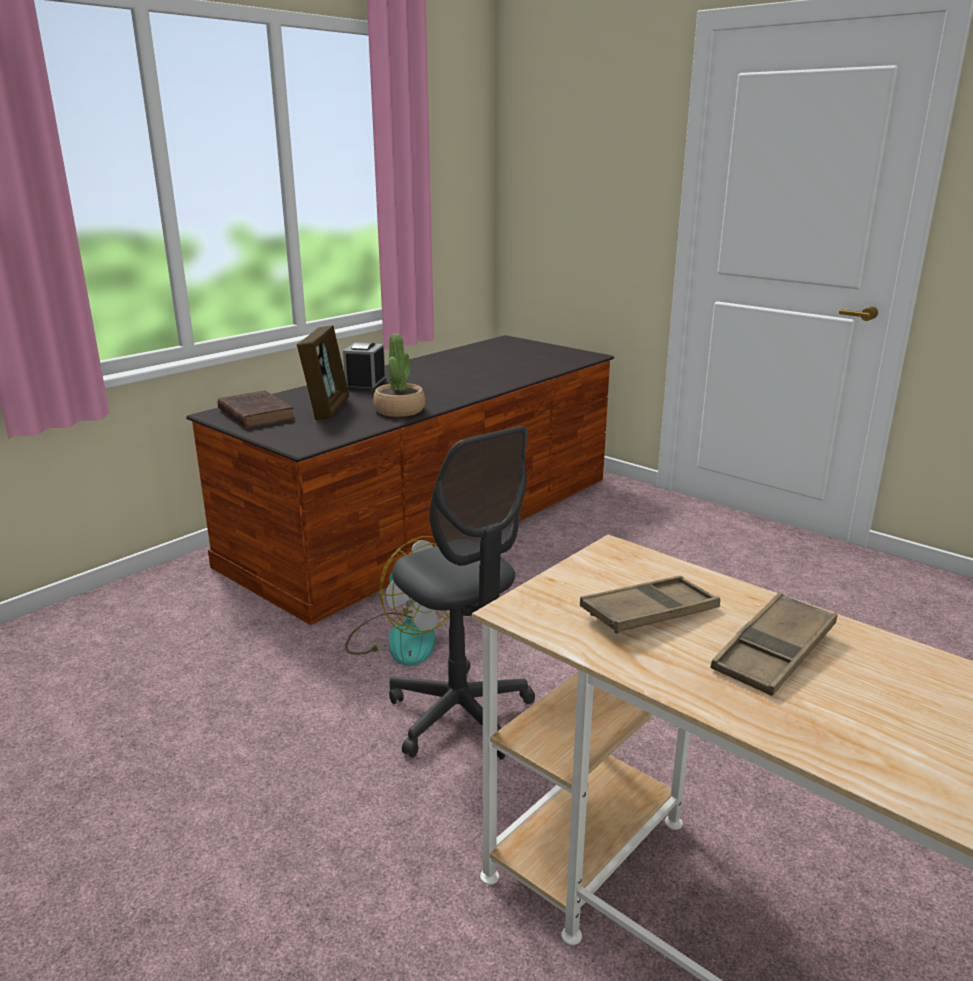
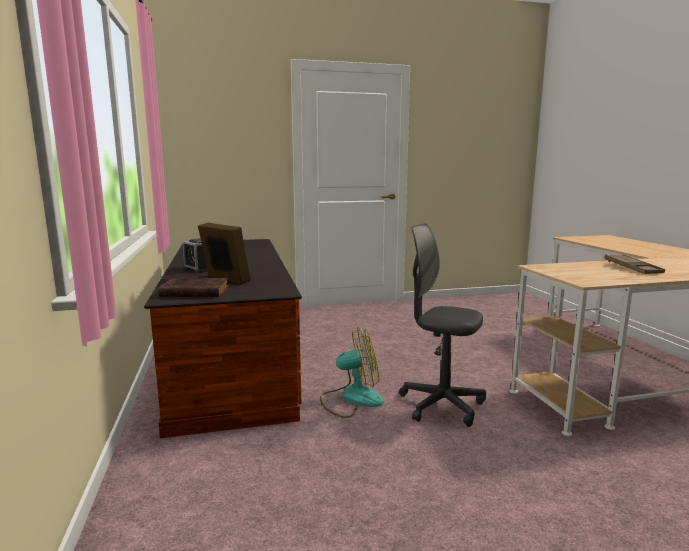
camera: 55 degrees left, 10 degrees down
(399, 410) = (266, 271): potted plant -> none
(460, 716) = (441, 405): grey office chair -> grey office chair turned 150 degrees counterclockwise
(649, 613) = (596, 272): brown tray -> none

